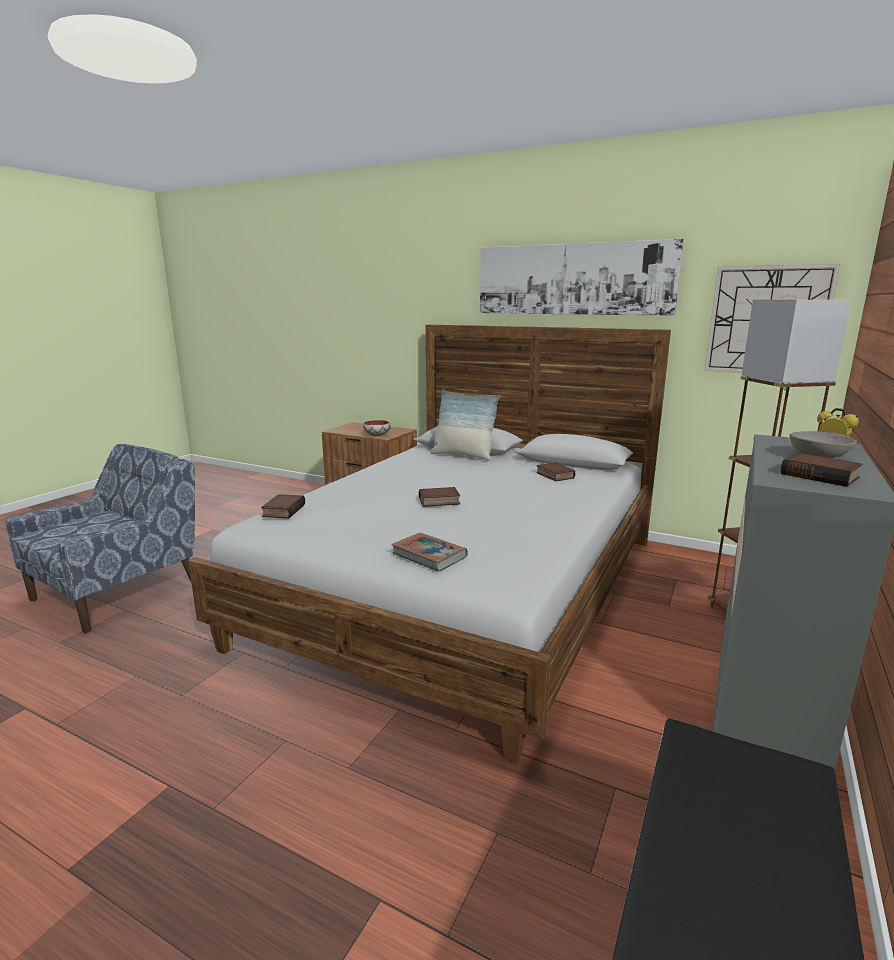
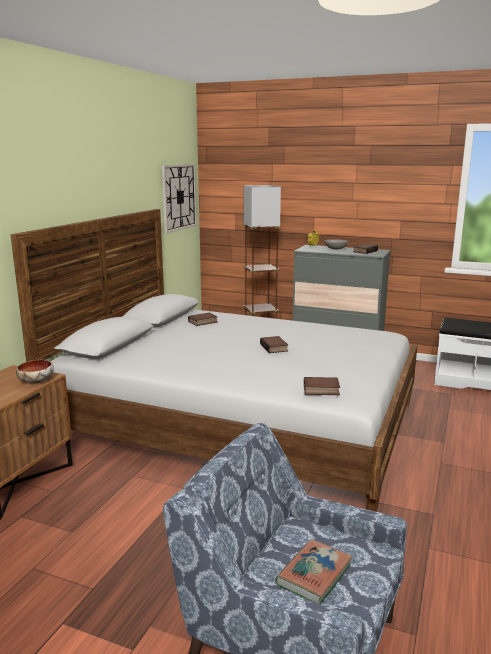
camera: 95 degrees left, 0 degrees up
(429, 556) = (369, 347): book -> book (314, 575)
(463, 455) = (139, 345): pillow -> none
(573, 279) = (104, 175): picture -> none

